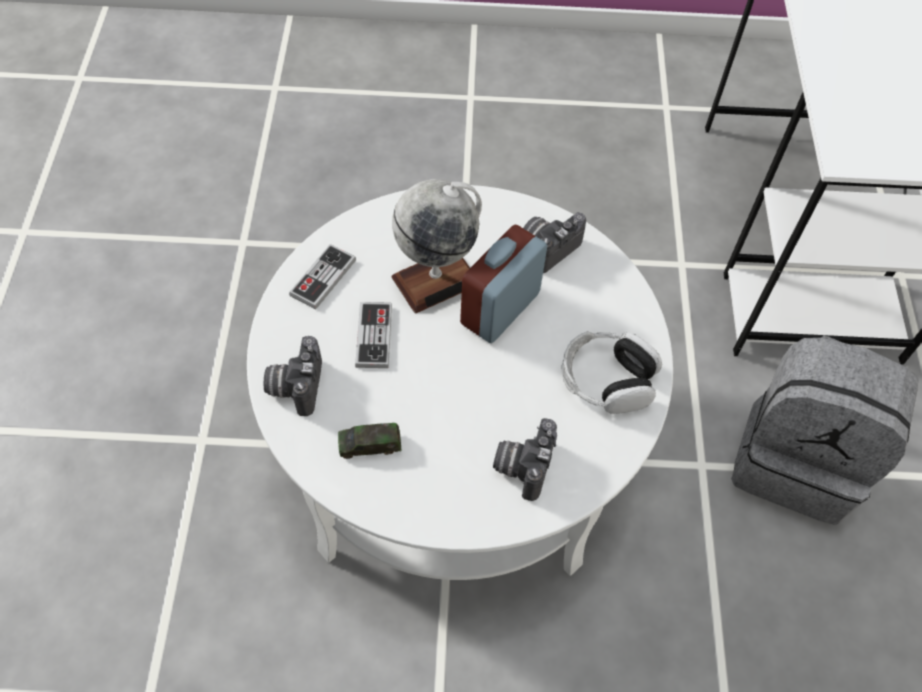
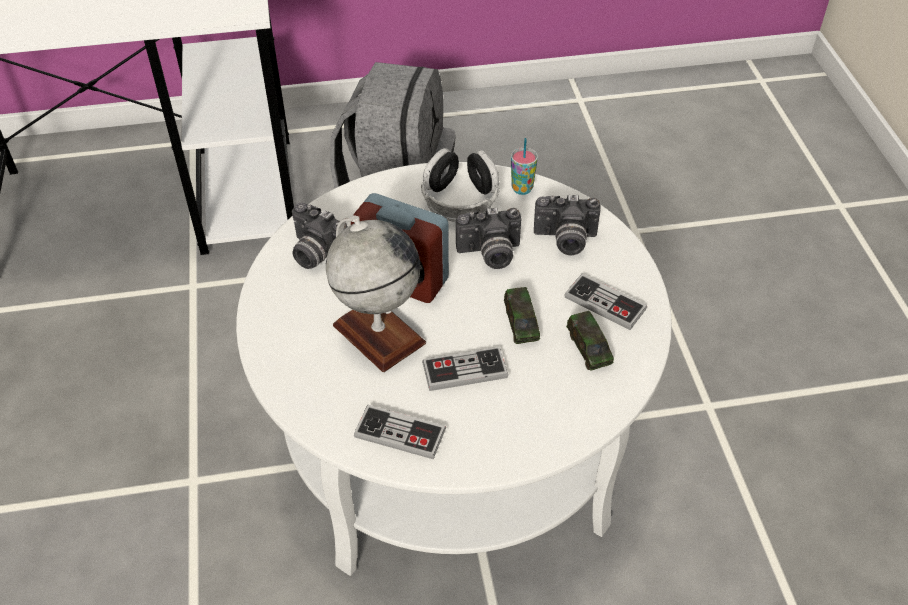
camera: 100 degrees left, 10 degrees down
(295, 385) = (546, 423): camera -> camera (490, 255)
(418, 394) = (521, 323): none -> toy car
(422, 477) = (605, 303): none -> game controller
(614, 444) = (522, 189): none -> cup

